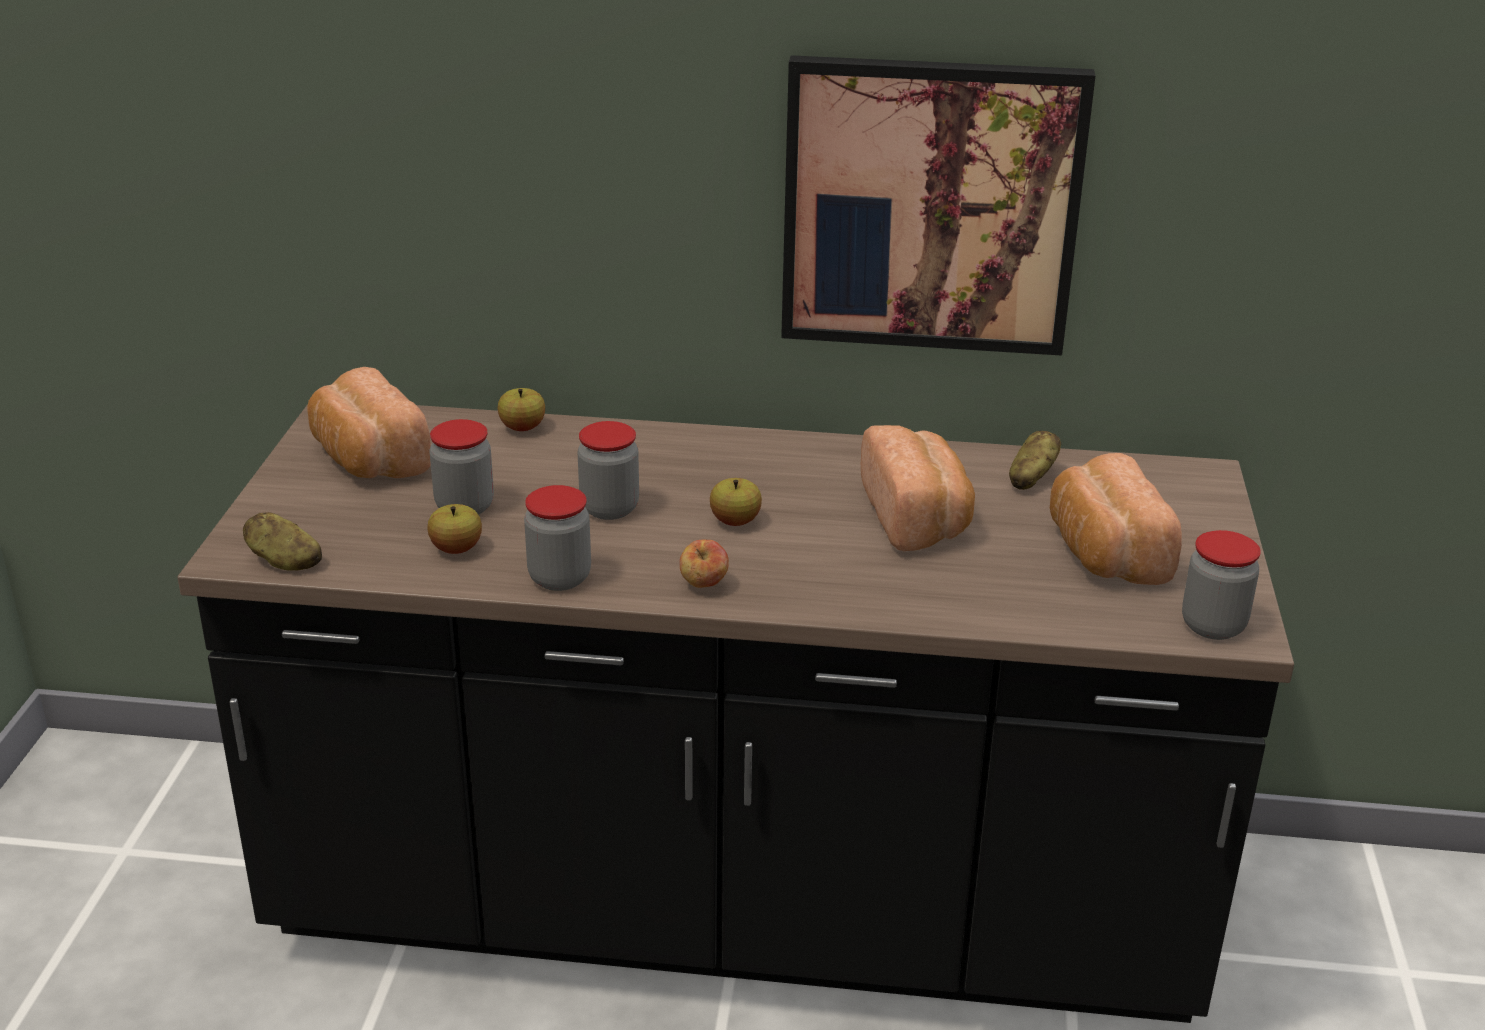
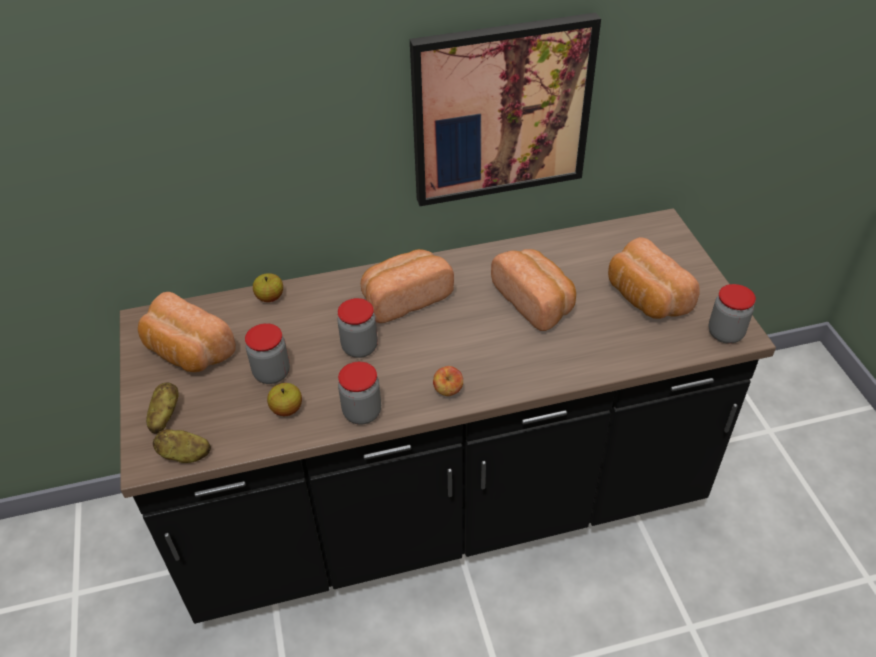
camera: 20 degrees left, 15 degrees up
(716, 470) = (404, 298): none -> bread
(735, 521) = (437, 335): apple -> none
(1031, 478) = (578, 253): potato -> potato (164, 416)

